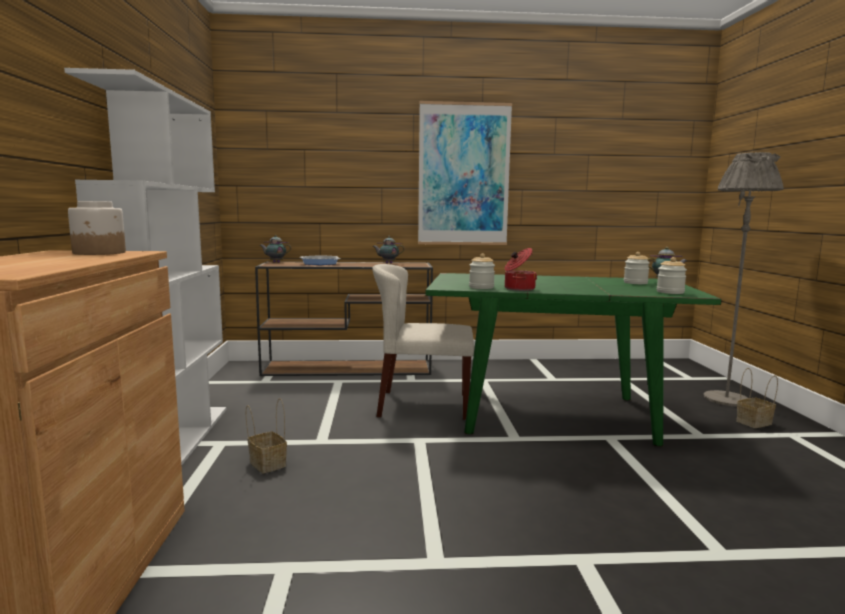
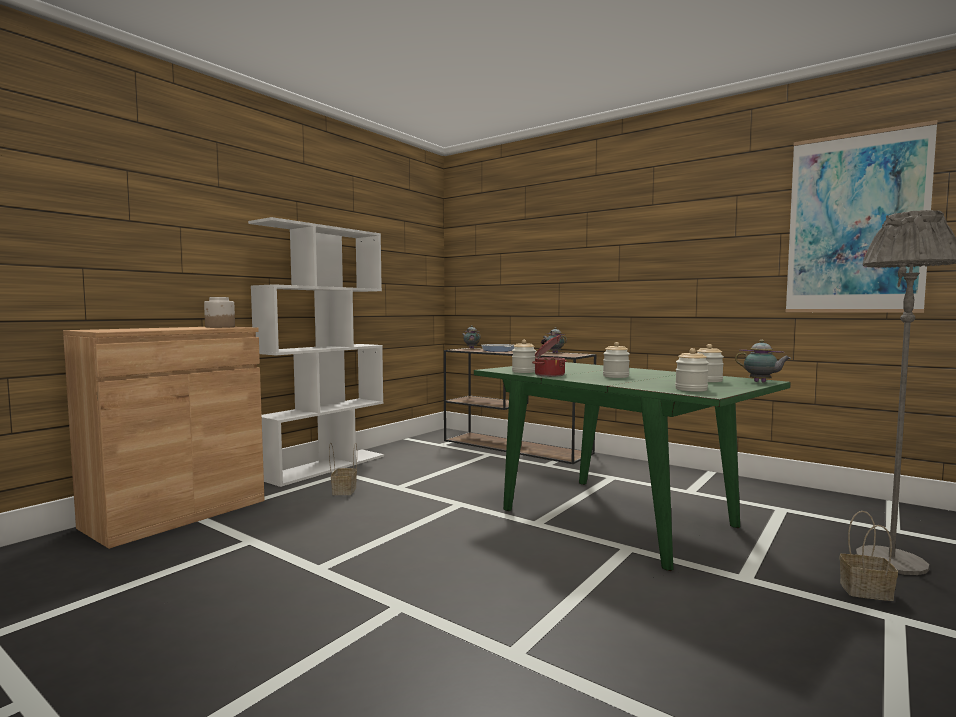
camera: 40 degrees right, 5 degrees down
(423, 405) = (516, 483): beige chair -> none
(464, 175) = (633, 266): picture -> picture (855, 223)
(568, 285) = (615, 376): none -> jar

